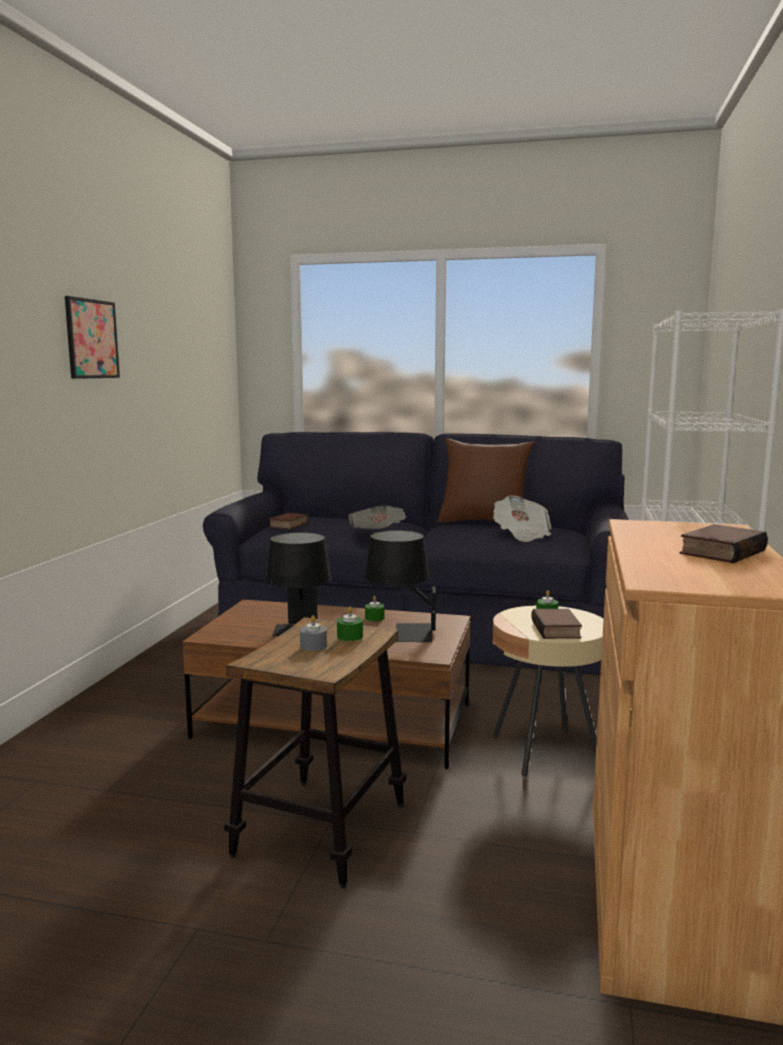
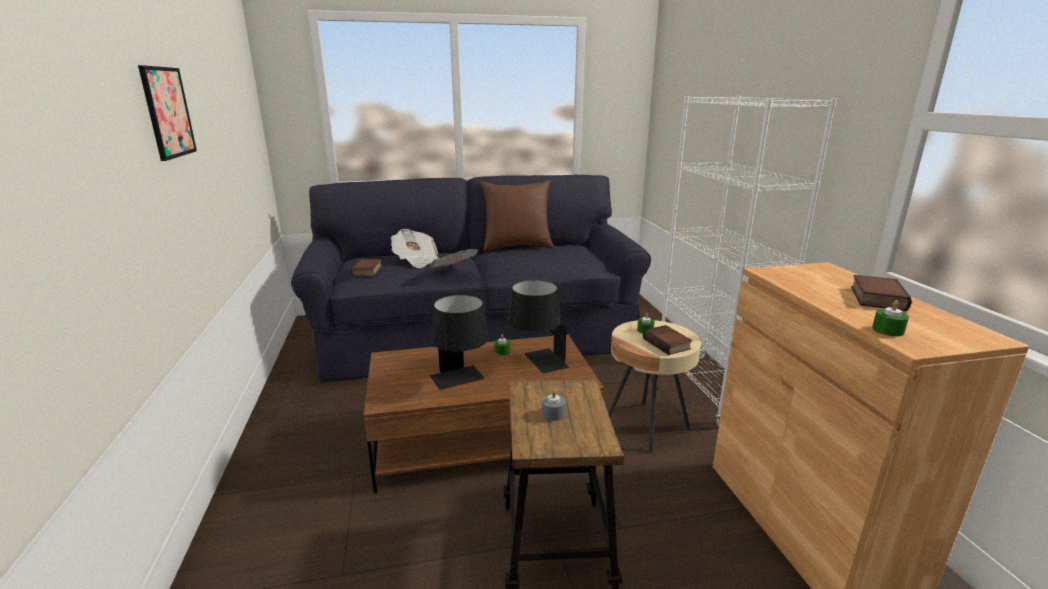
camera: 25 degrees left, 10 degrees up
(350, 636) = (571, 396): green candle -> green candle (887, 330)
(521, 535) = (560, 257): newspaper -> newspaper (415, 261)

